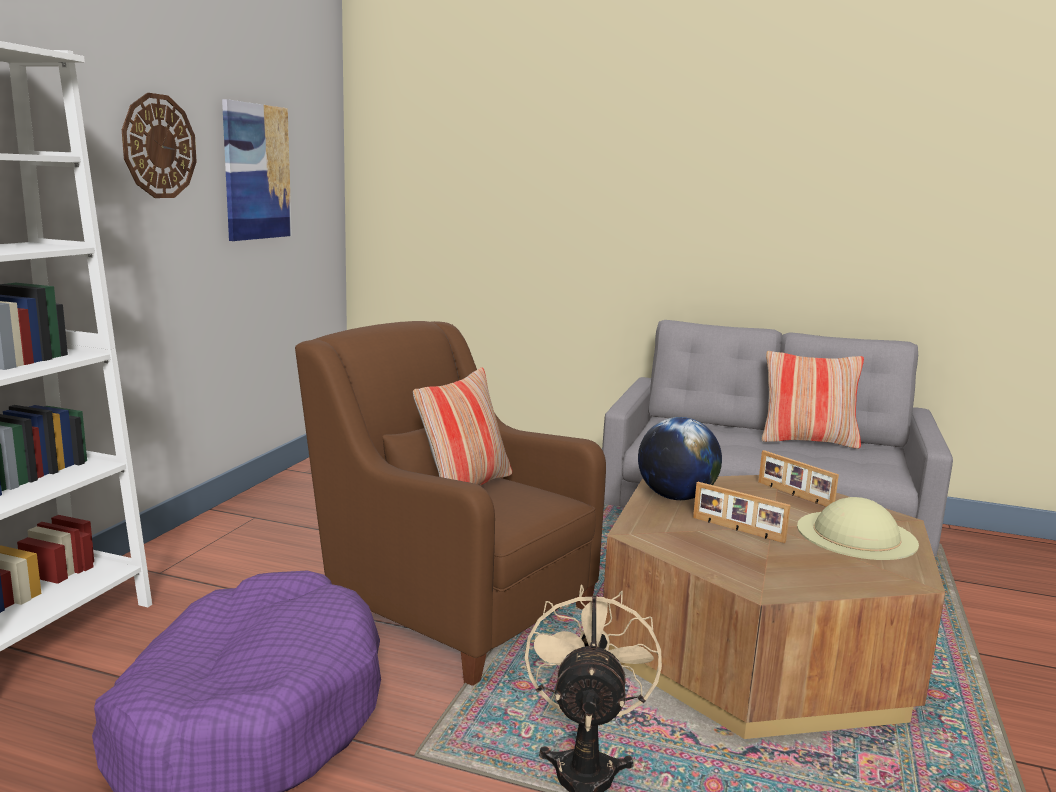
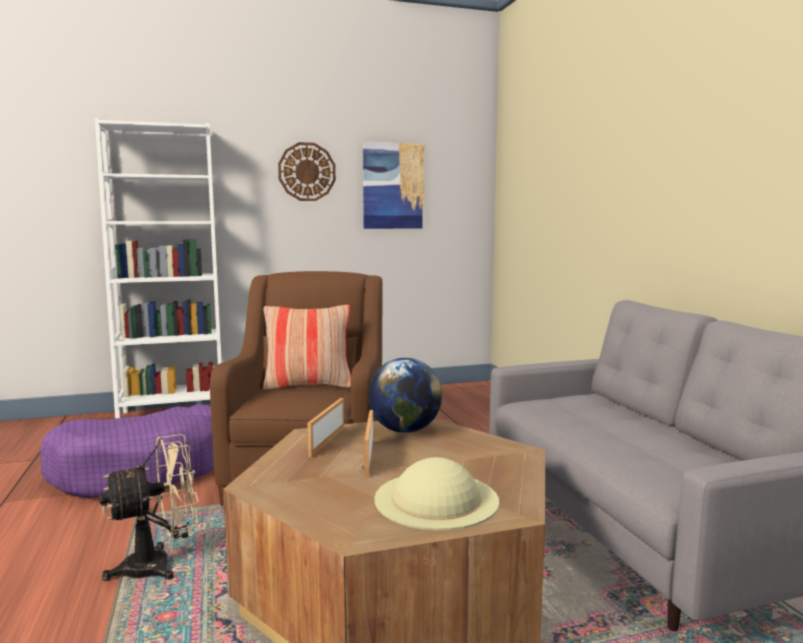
camera: 55 degrees right, 5 degrees down
(794, 495) = (496, 462): picture frame -> picture frame (326, 441)
(807, 441) = (685, 445): pillow -> none

